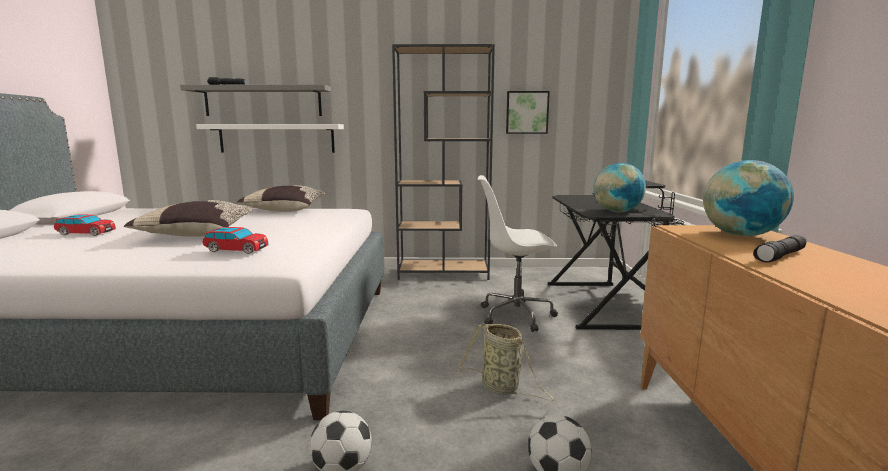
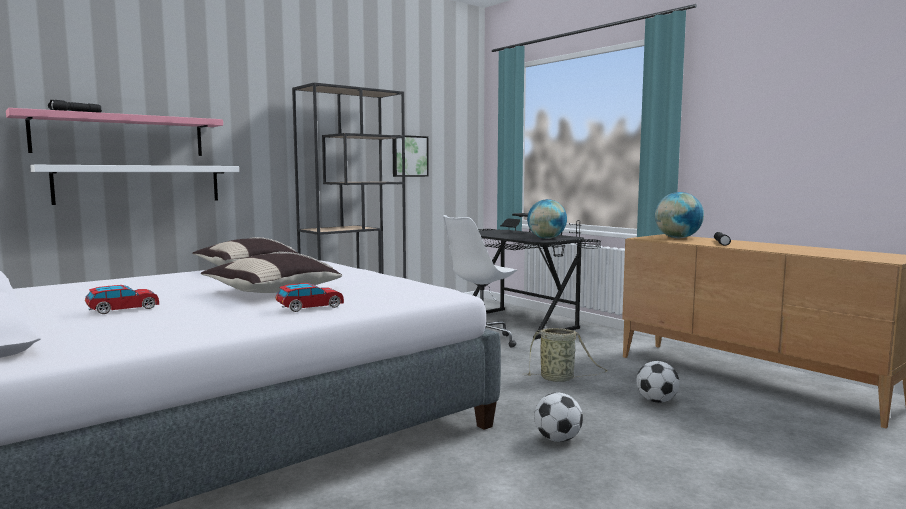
camera: 40 degrees left, 5 degrees down
(236, 250) = (384, 291): toy car -> toy car (310, 307)
(263, 101) = (120, 135): grey shelf -> pink shelf

